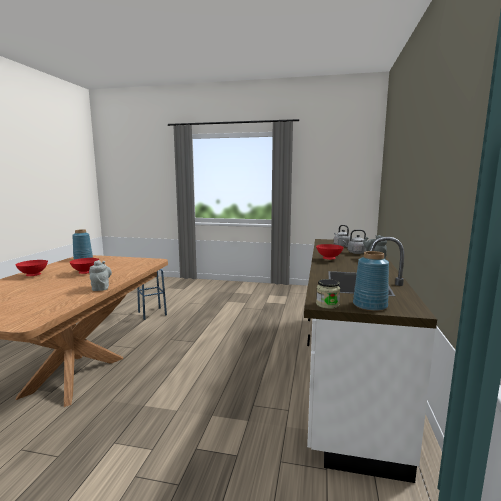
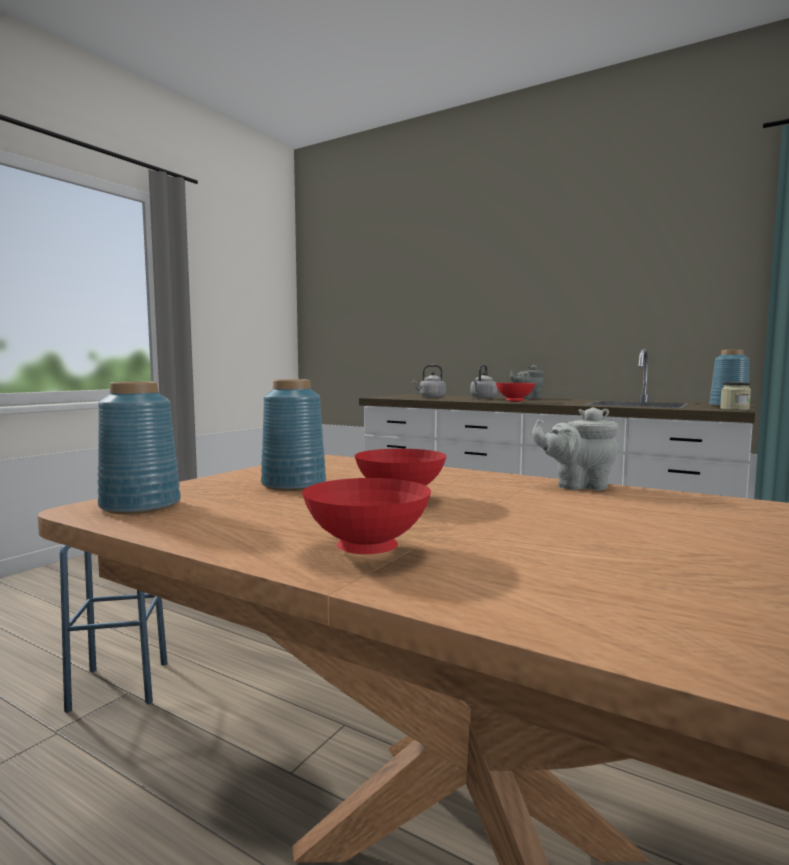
camera: 70 degrees left, 5 degrees down
(107, 263) = (293, 485): none -> blue vase

